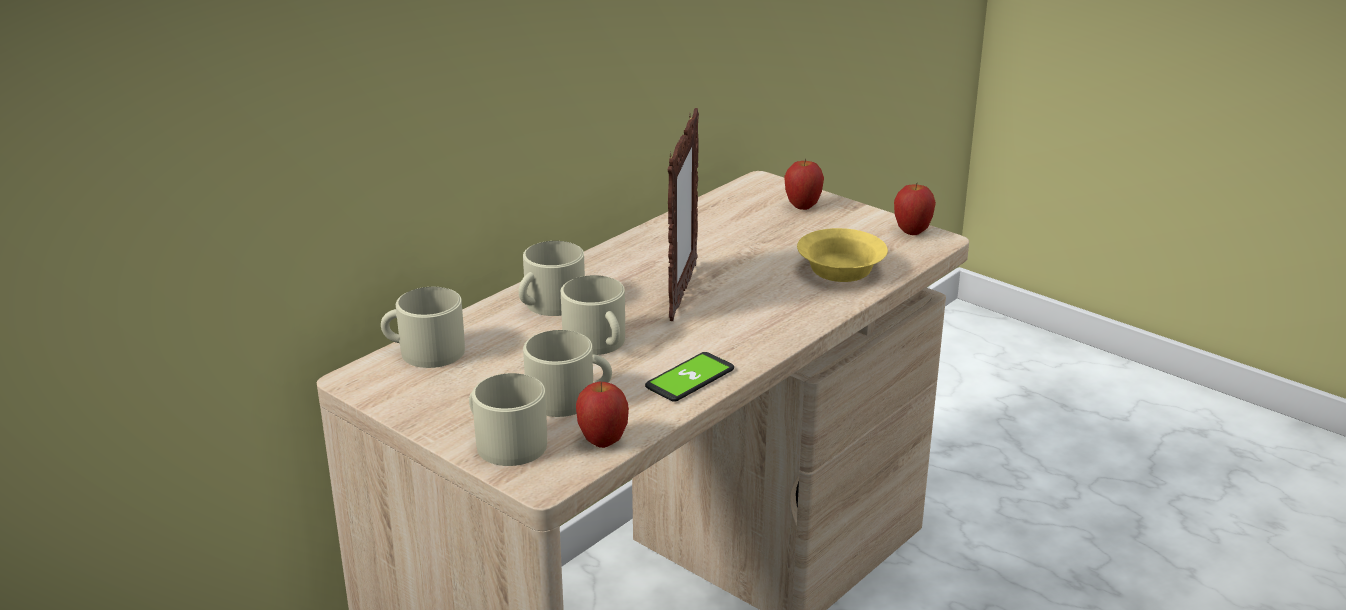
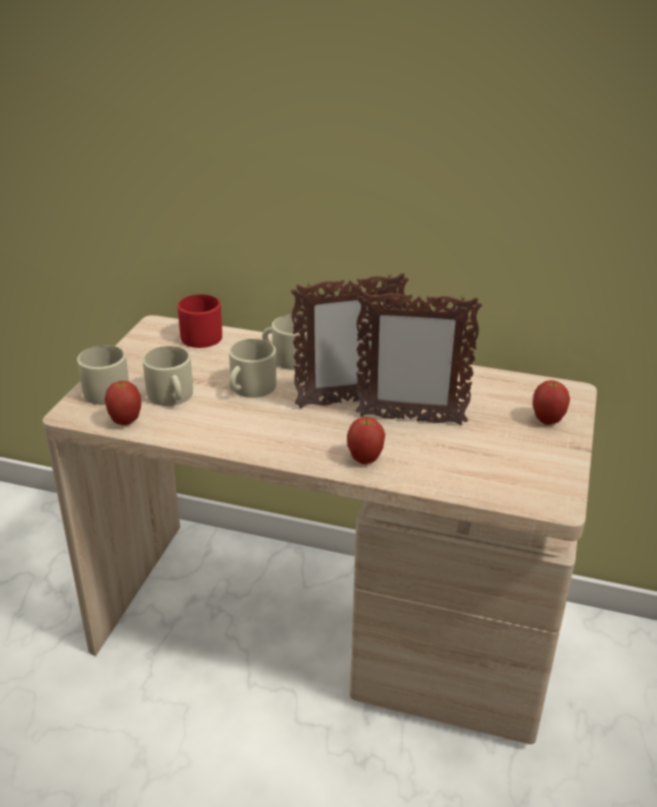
camera: 65 degrees right, 5 degrees up
(424, 351) = (199, 335): beige mug -> red mug
(690, 378) = (224, 434): phone -> none
(747, 268) = (410, 420): none -> picture frame
(838, 271) = (445, 463): yellow bowl -> none
(912, 232) = (559, 487): apple -> apple (365, 459)

